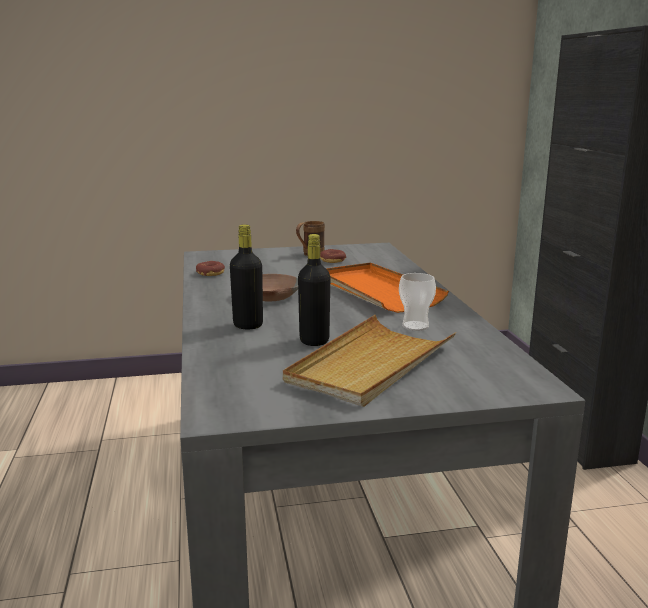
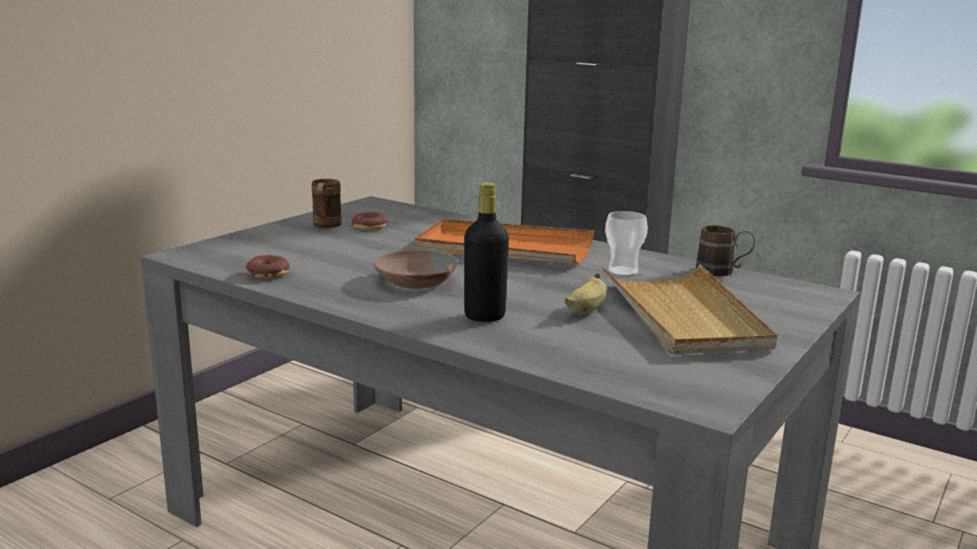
camera: 45 degrees left, 0 degrees up
(314, 341) = (586, 311): black bottle -> banana
(498, 348) = (723, 271): none -> brown mug

